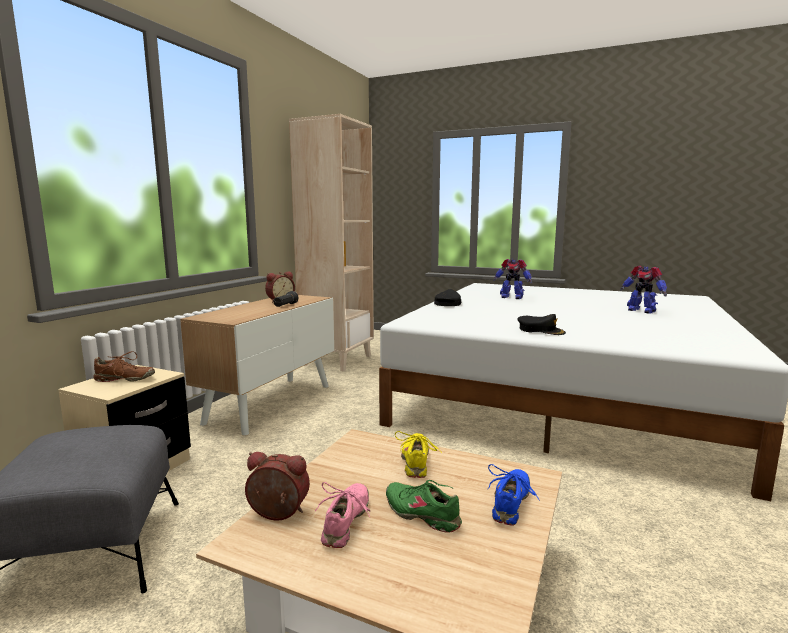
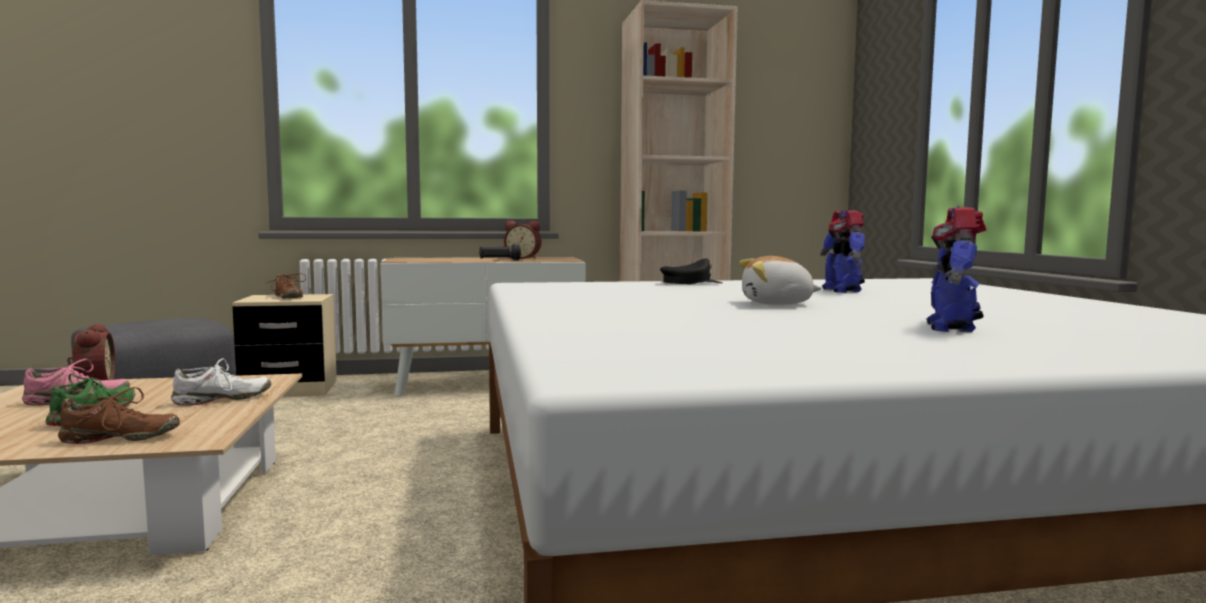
camera: 55 degrees right, 5 degrees down
(417, 461) = (222, 399): yellow shoe -> white shoe
(511, 503) = (120, 438): blue shoe -> brown shoe
(540, 330) = (578, 307): black cap -> none
(554, 310) = (777, 303): none -> plush toy

